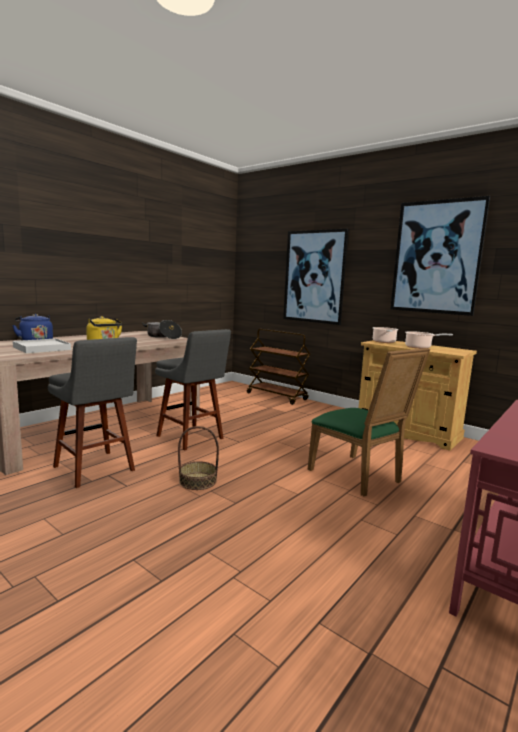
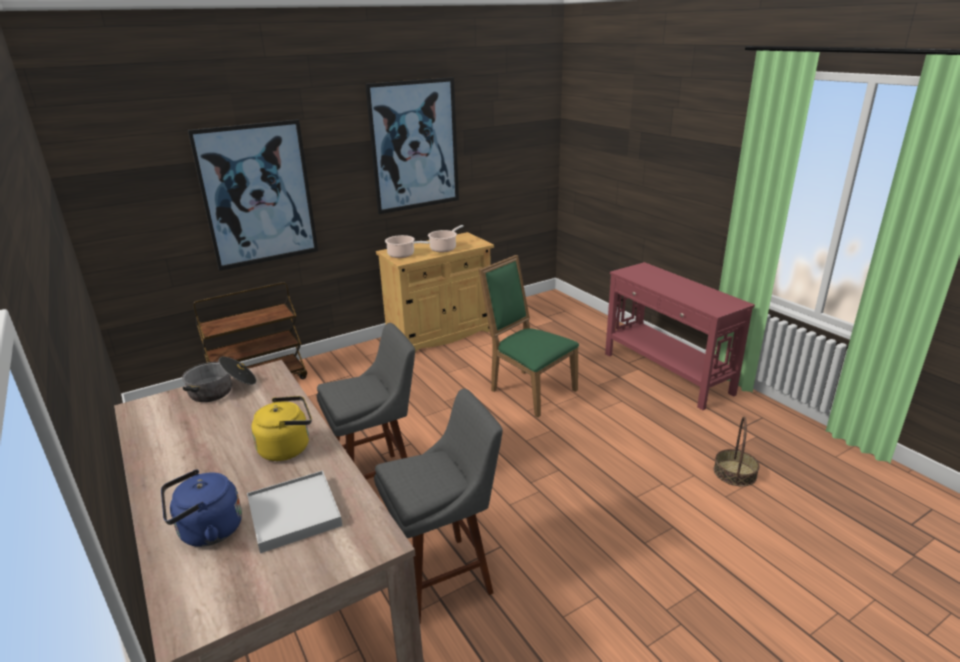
camera: 70 degrees left, 15 degrees up
(198, 481) = (506, 489): basket -> basket (734, 473)
(359, 477) = (528, 390): green chair -> green chair turned 120 degrees counterclockwise

